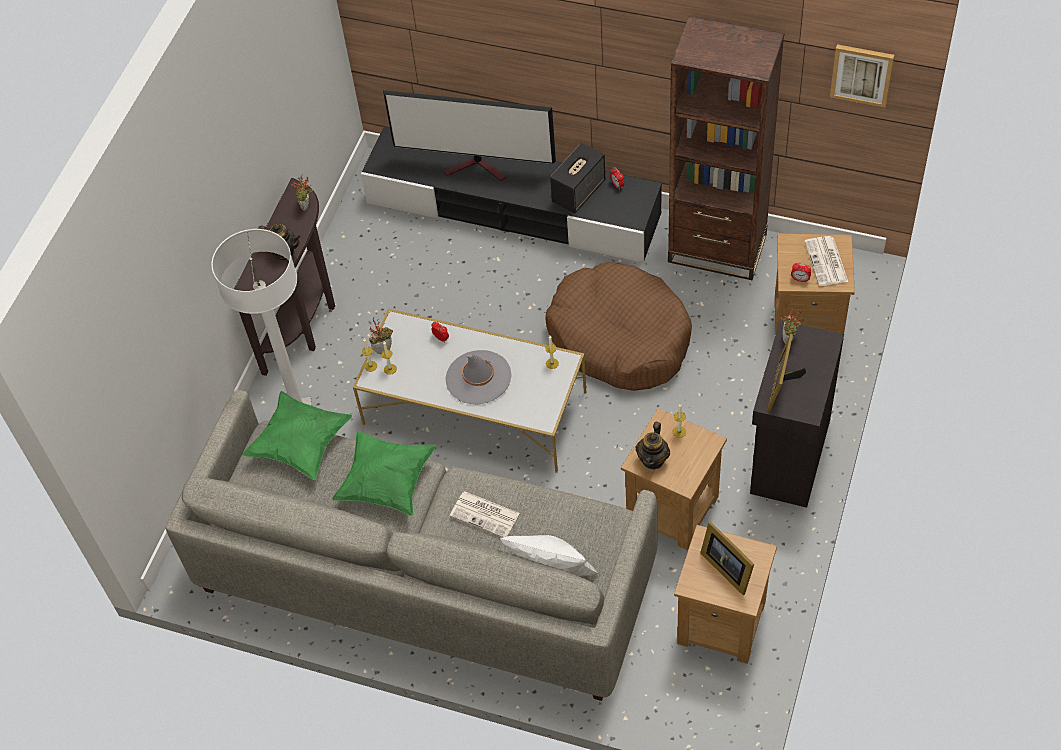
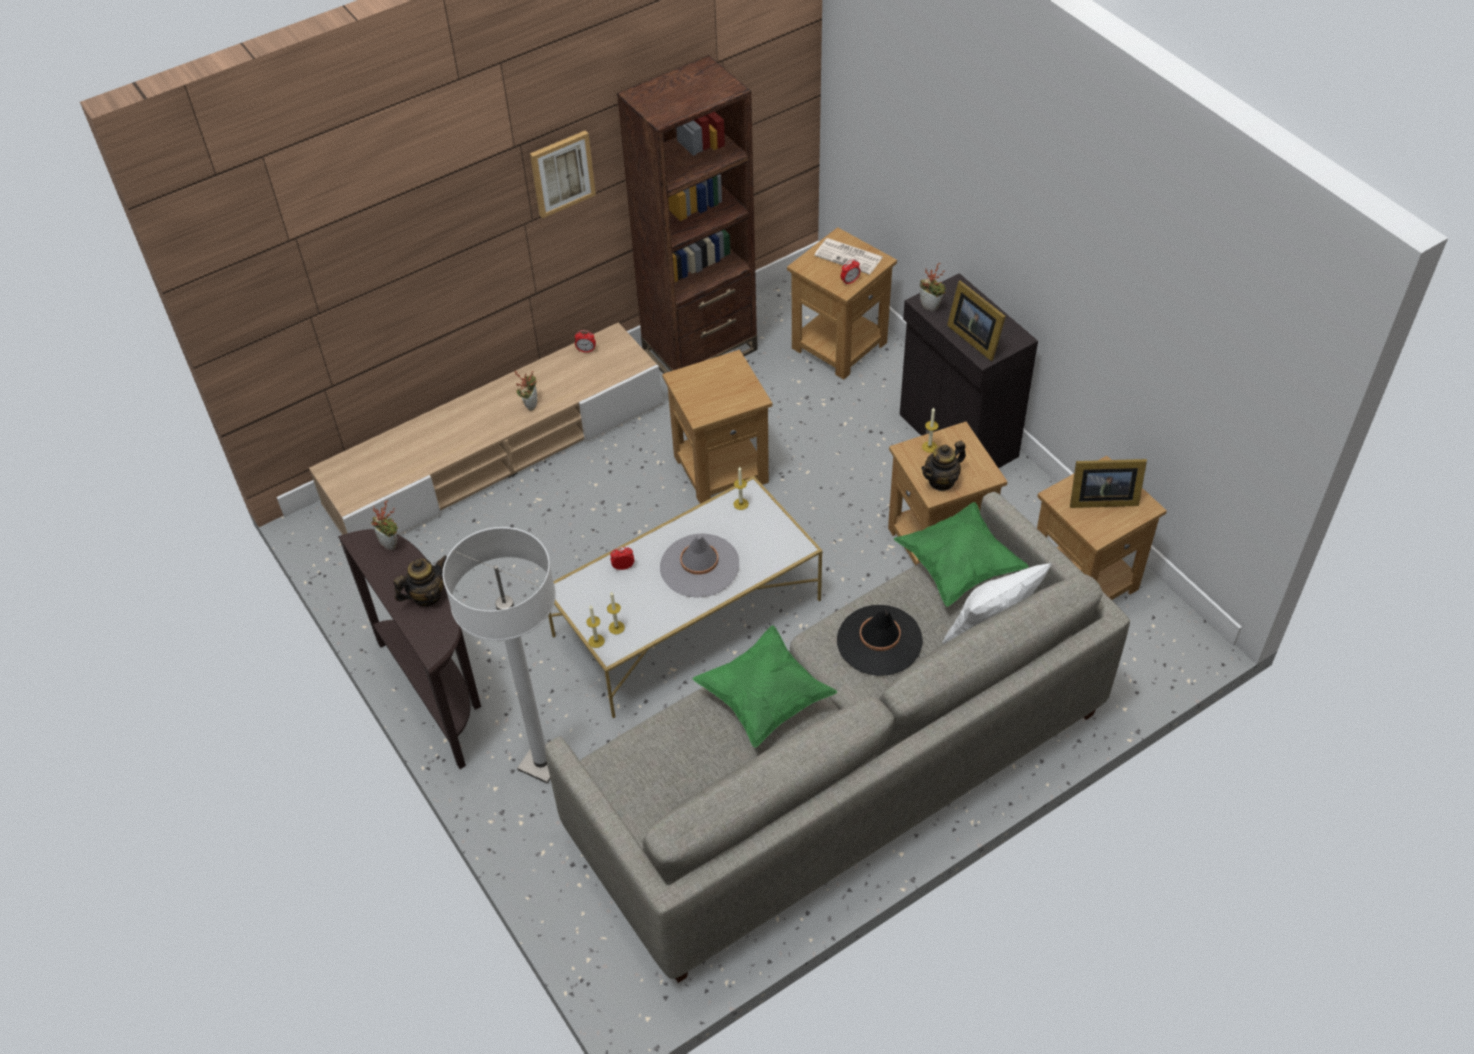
camera: 55 degrees left, 5 degrees down
(300, 445) = (647, 745): green pillow -> green pillow (958, 567)
(383, 348) = (586, 618): potted plant -> potted plant (530, 404)
(478, 167) = (448, 429): television -> none
(485, 515) = (879, 641): newspaper -> black hat
(513, 210) = (497, 455): black tv stand -> beige tv stand
(579, 191) = (561, 378): speaker -> none
(619, 337) = (721, 468): brown dog bed -> brown side table
(653, 459) = (941, 481): teapot -> teapot turned 90 degrees clockwise
(862, 74) = (778, 61): picture -> picture (562, 173)

